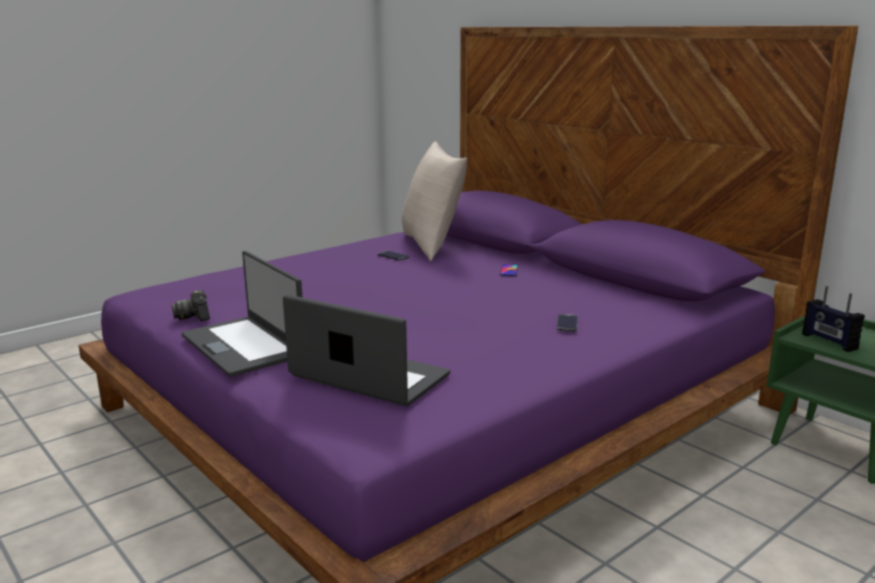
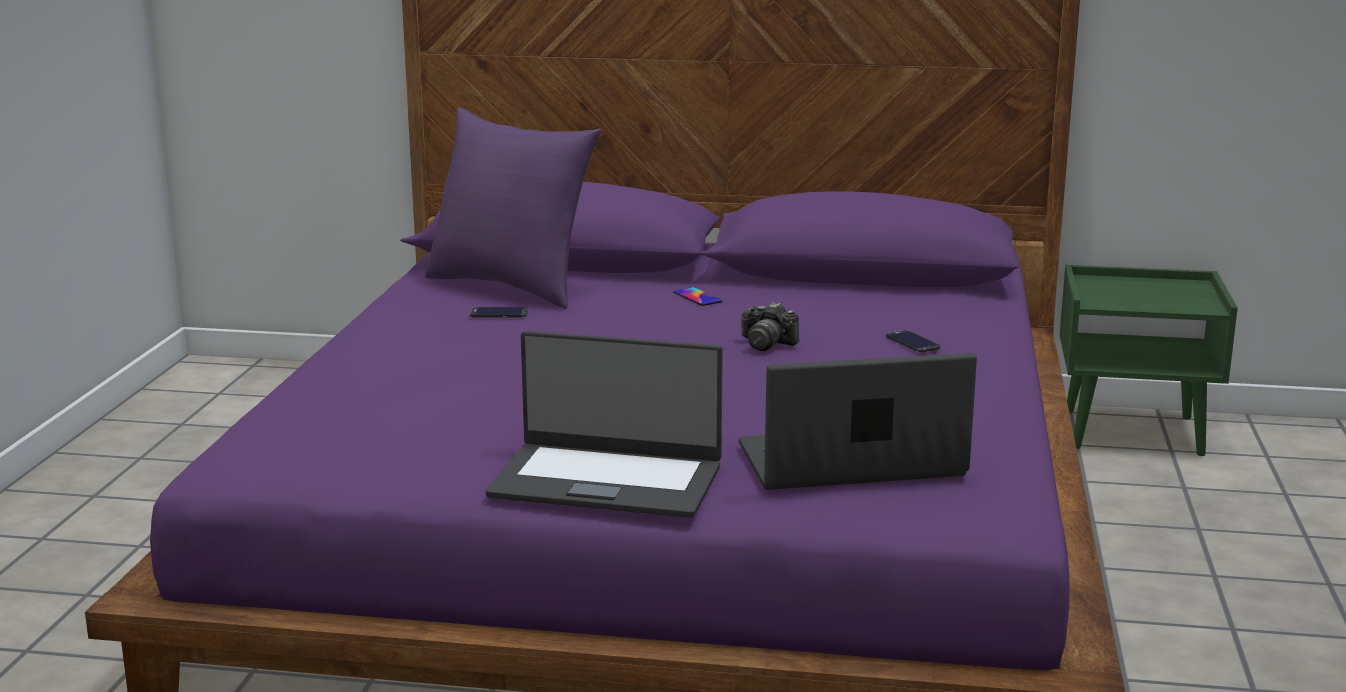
camera: 40 degrees left, 0 degrees up
(194, 316) = (431, 469): camera -> camera (766, 344)
(432, 245) = (512, 286): beige pillow -> purple pillow
(828, 341) = (1126, 300): radio -> none

